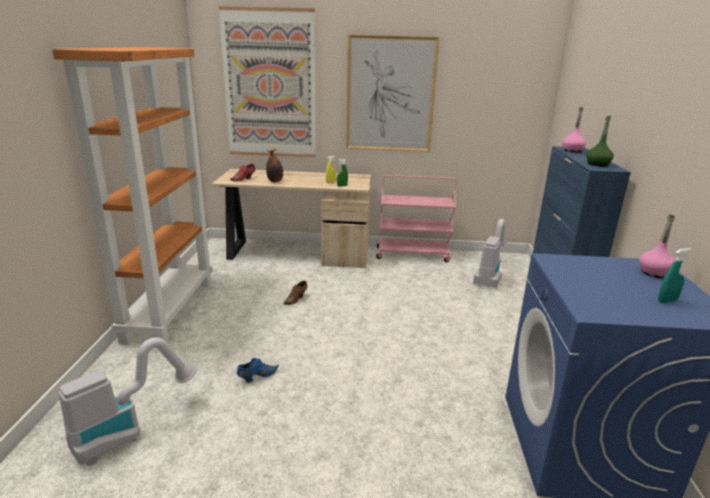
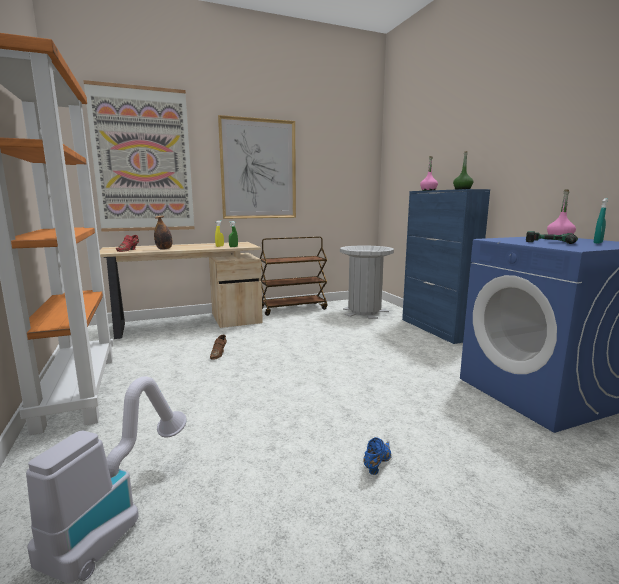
camera: 25 degrees left, 10 degrees down
(257, 377) = (236, 420): blue shoe -> blue shoe (376, 464)
(413, 254) = (293, 309): pink cart -> brown cart
(489, 276) = (364, 312): vacuum cleaner -> grey trash can
(597, 288) = (550, 243): none -> power drill

